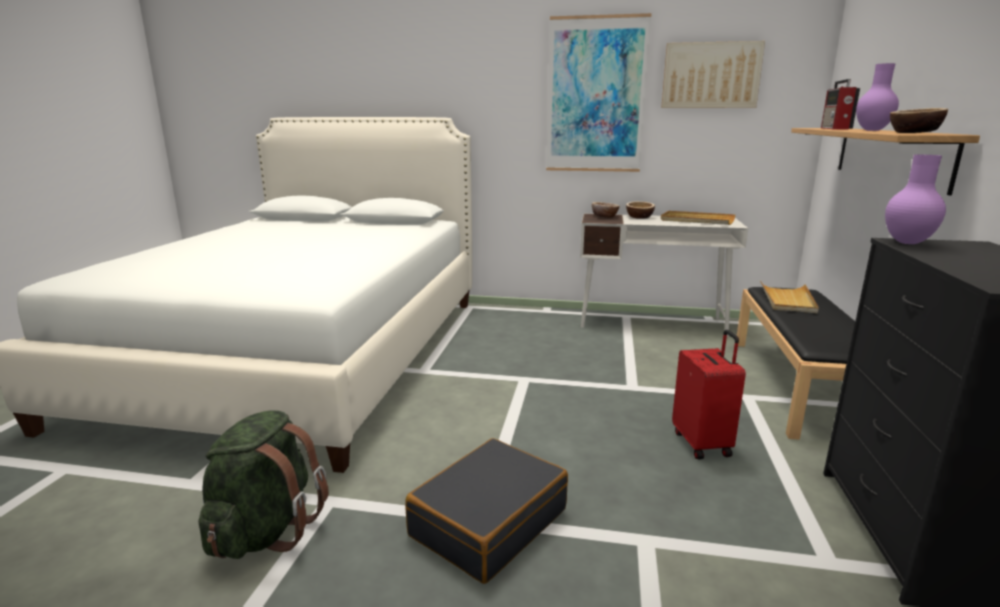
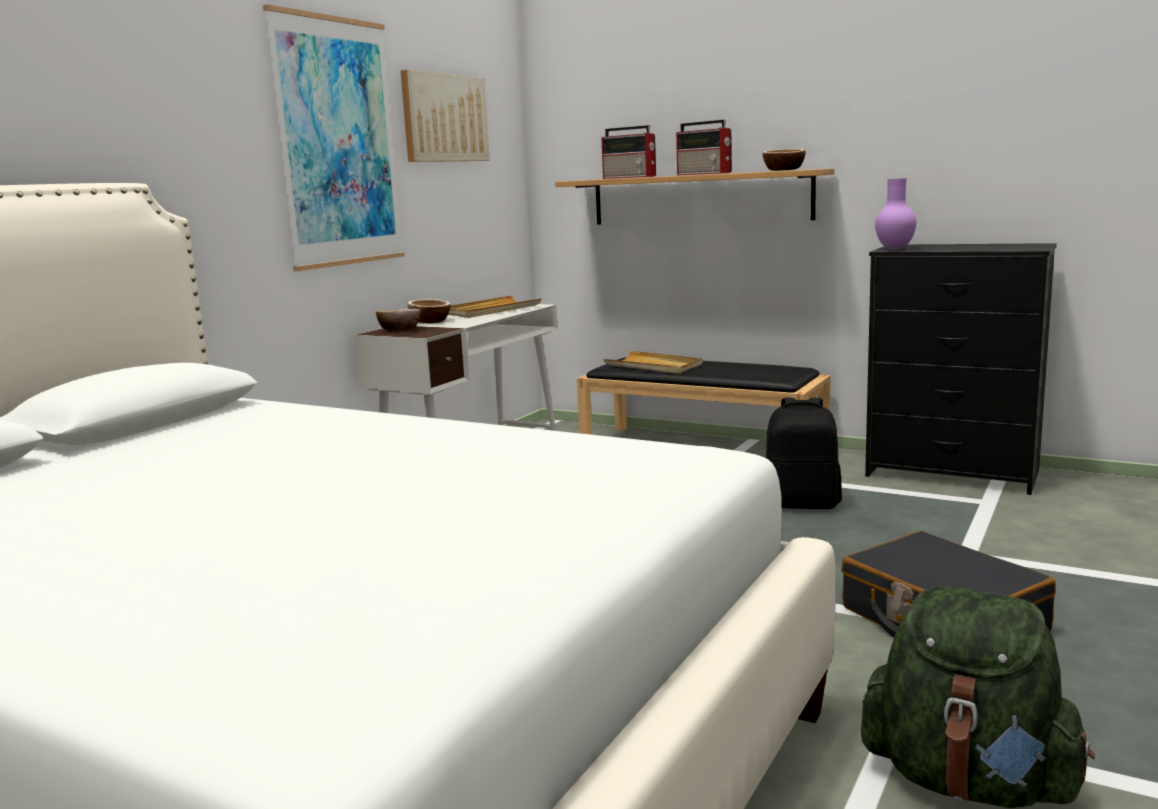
camera: 70 degrees left, 5 degrees down
(702, 443) = (802, 504): red suitcase -> black backpack
(873, 130) = (705, 174): purple vase -> radio

